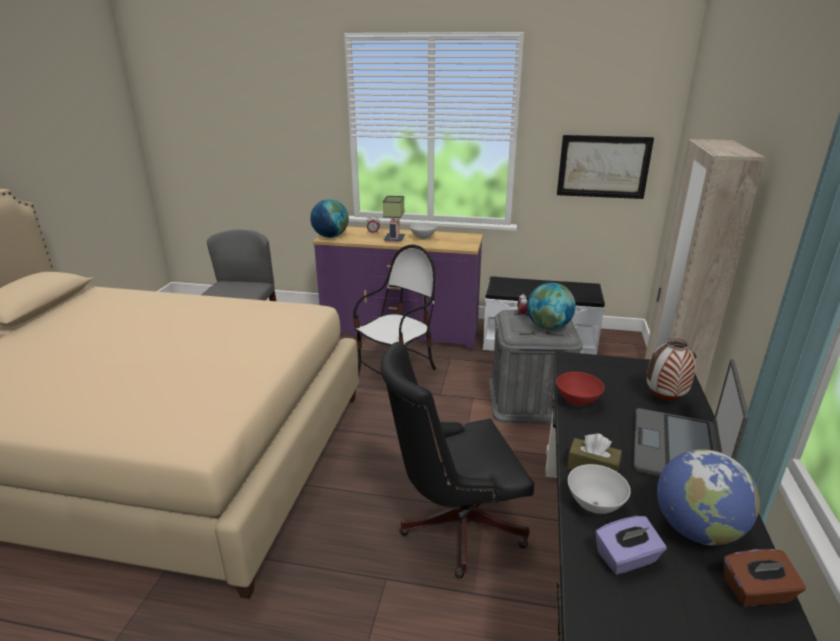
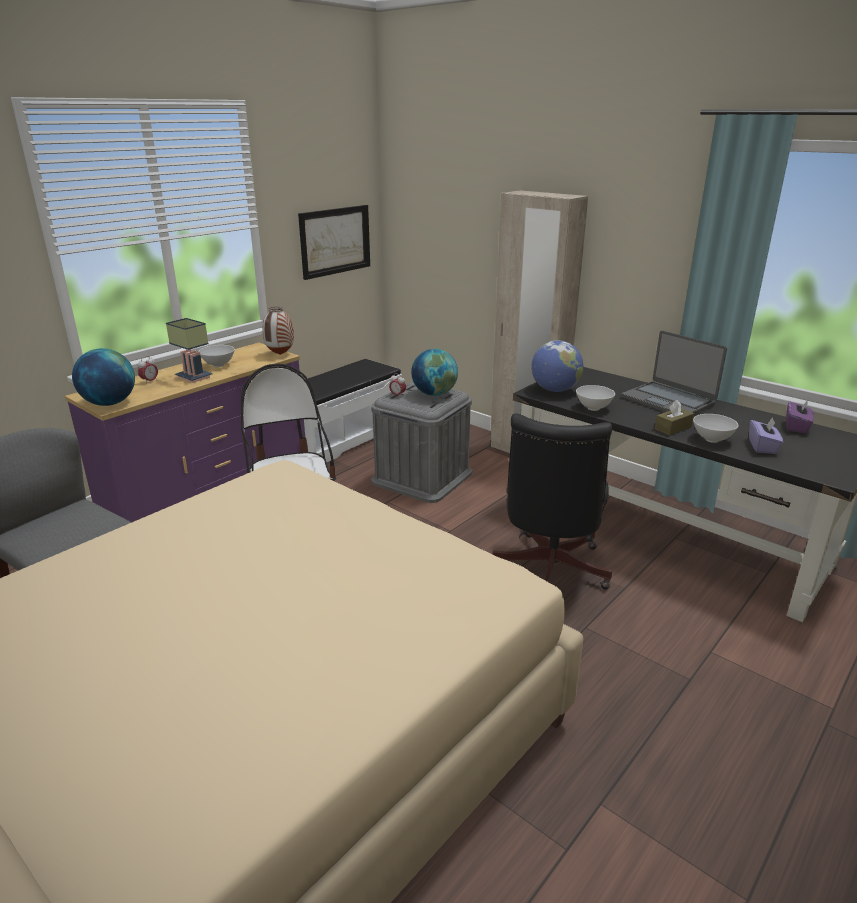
camera: 60 degrees left, 0 degrees up
(578, 402) = (594, 408): red bowl -> white bowl
(664, 400) = (612, 385): vase -> vase (280, 354)
(696, 530) = (745, 422): globe -> globe (555, 390)
(757, 592) = (796, 427): brown tissue box -> purple tissue box

